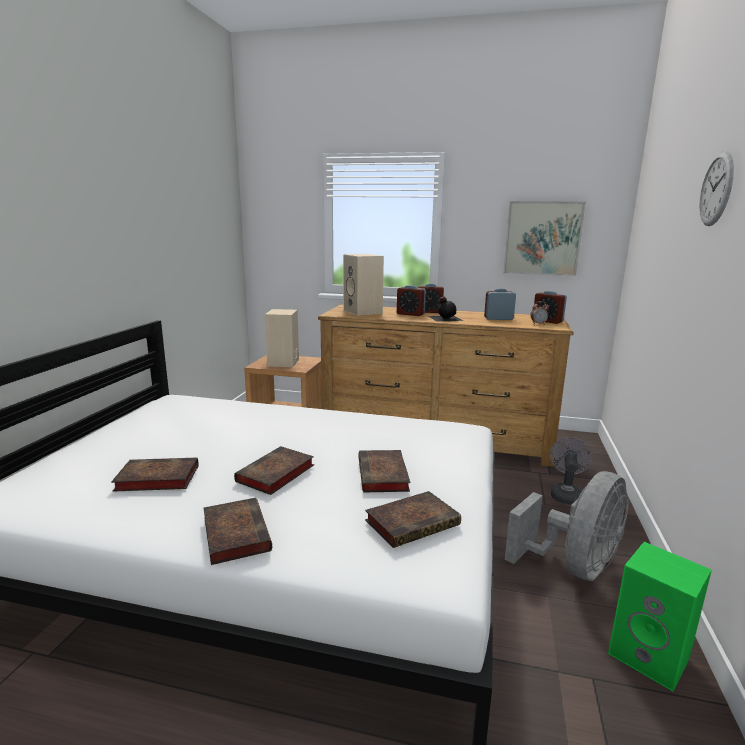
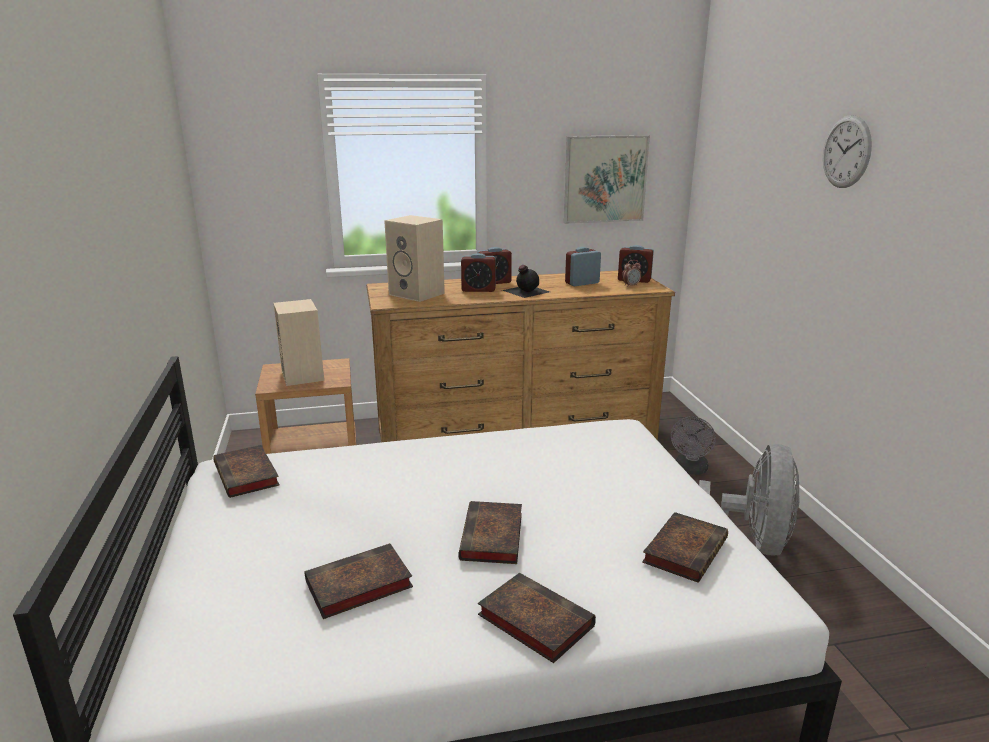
camera: 25 degrees left, 5 degrees up
(383, 476) = (602, 506): book -> book (247, 476)
(565, 494) = (690, 470): grey fan -> grey fan turned 150 degrees counterclockwise
(651, 656) = (860, 608): green speaker -> none

